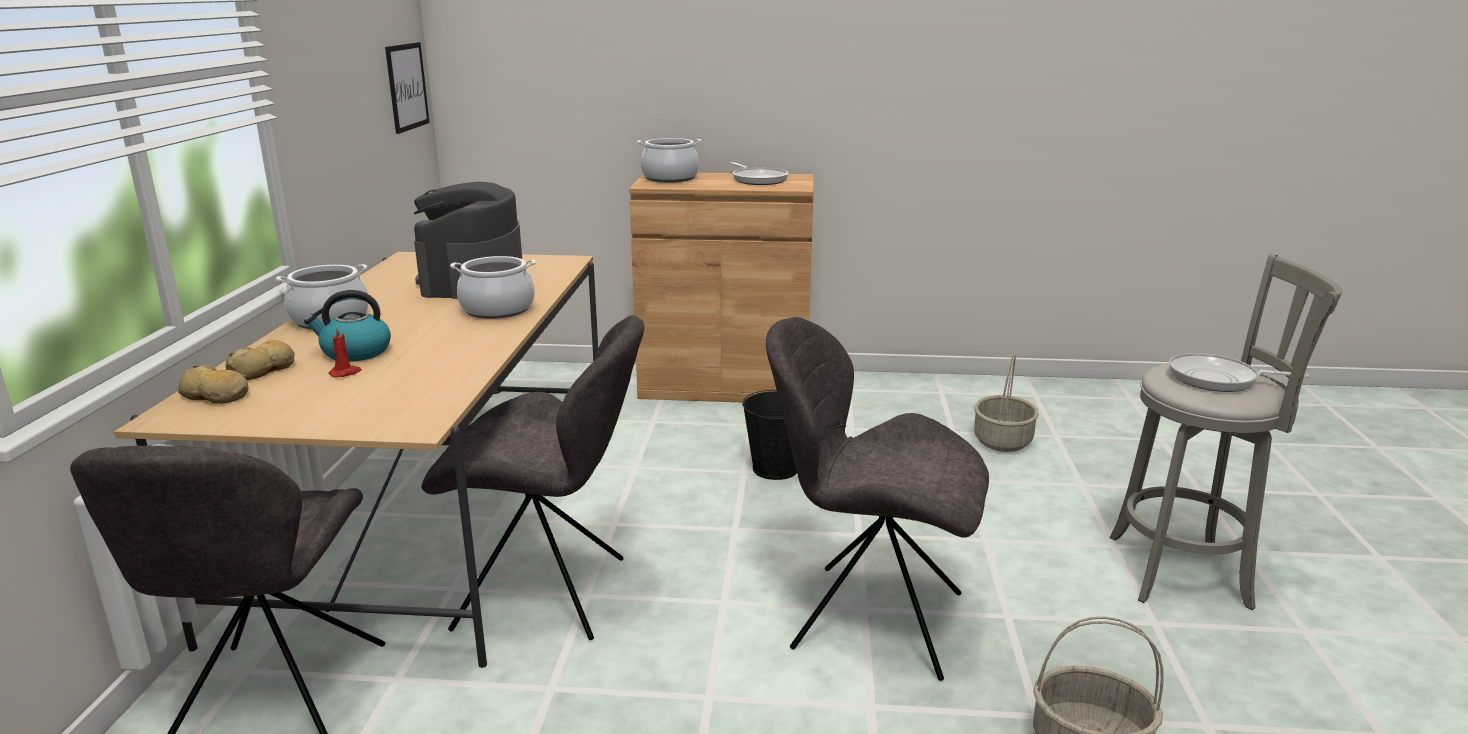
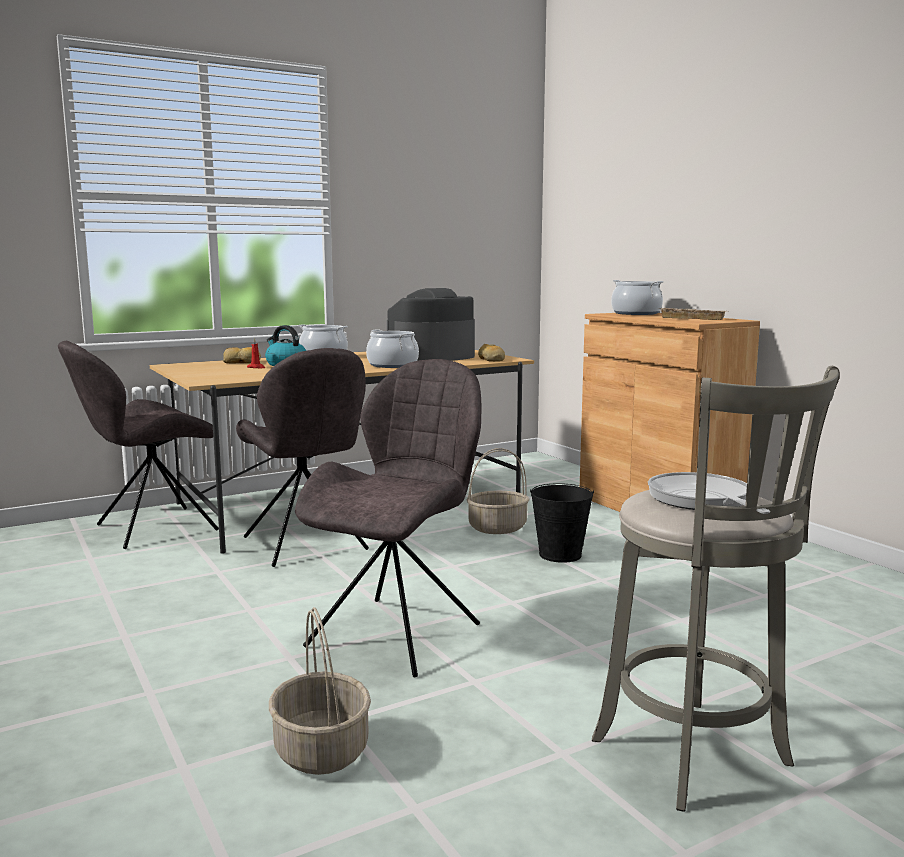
camera: 55 degrees right, 10 degrees down
(215, 396) = (202, 364): bread -> bread (491, 359)
(407, 87) = (503, 239): picture -> none
(758, 179) = (694, 318): frying pan -> beige tray
(870, 618) = (398, 633): grey chair -> grey chair turned 45 degrees clockwise
(1002, 440) = (795, 617): basket -> basket (498, 528)

